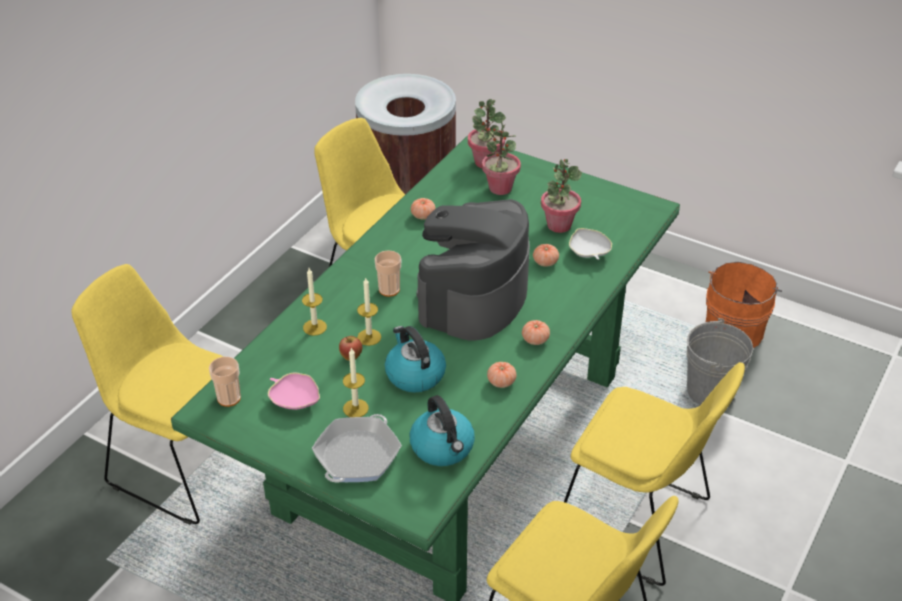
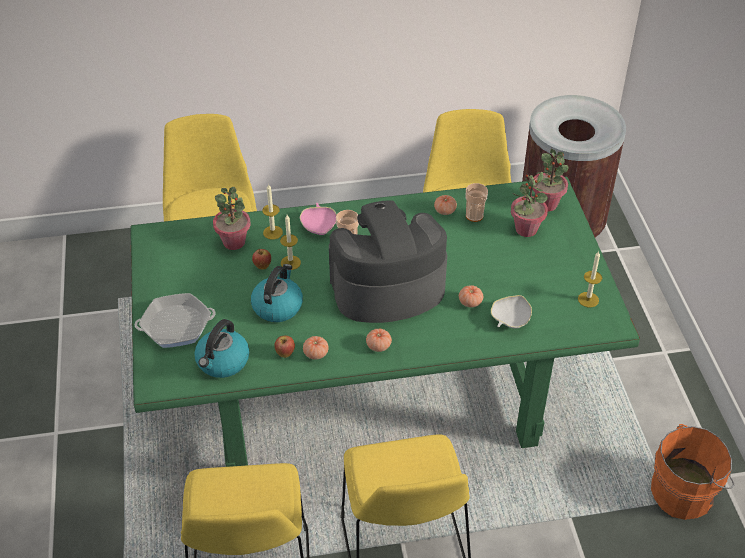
camera: 50 degrees right, 5 degrees up
(229, 398) = (170, 237): cup -> cup (474, 216)
(295, 400) = (197, 266): pink bowl -> pink bowl (319, 226)
(355, 408) = (218, 298): candle -> candle (588, 299)
(480, 401) = (285, 354): none -> apple
(559, 225) = (522, 285): potted plant -> potted plant (234, 242)
(710, 391) = (591, 517): grey bucket -> none

